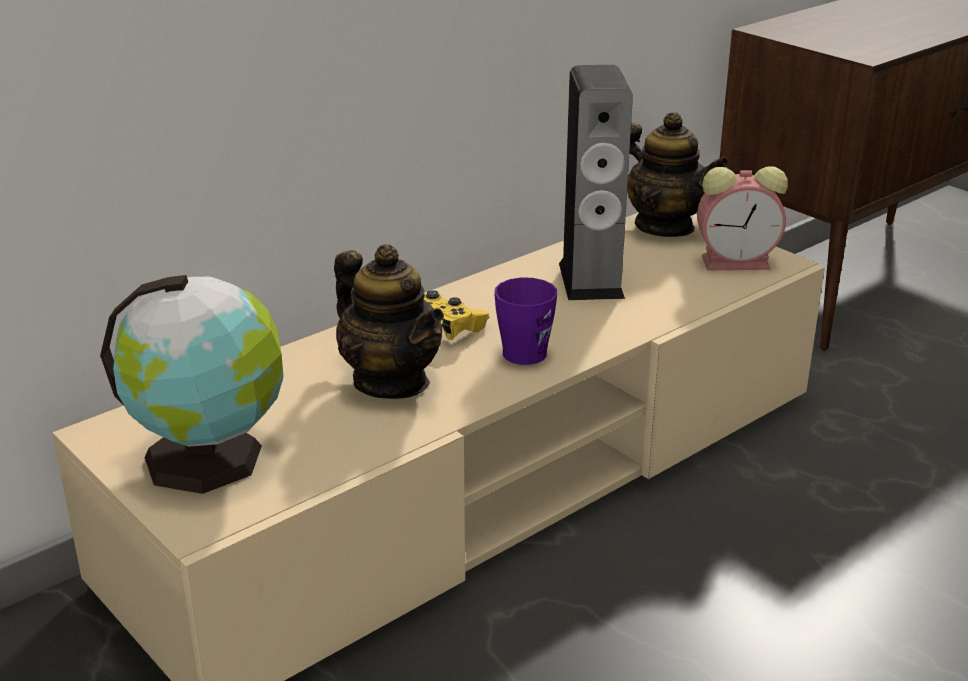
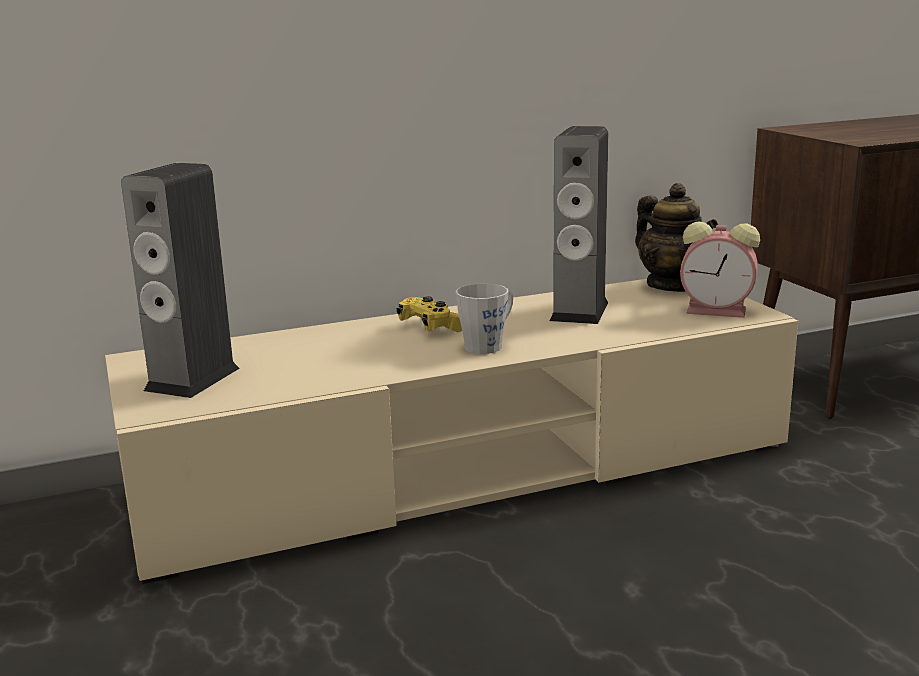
camera: 20 degrees right, 10 degrees down
(210, 458) = (192, 379): globe -> speaker
(391, 381) = (364, 352): teapot -> none
(528, 349) = (488, 345): purple mug -> grey mug

